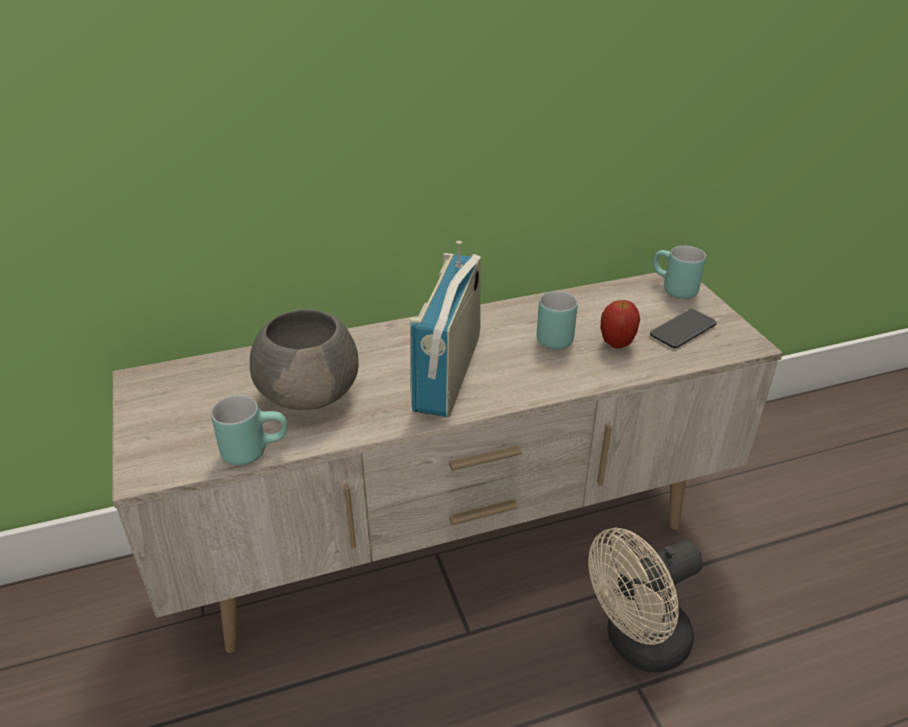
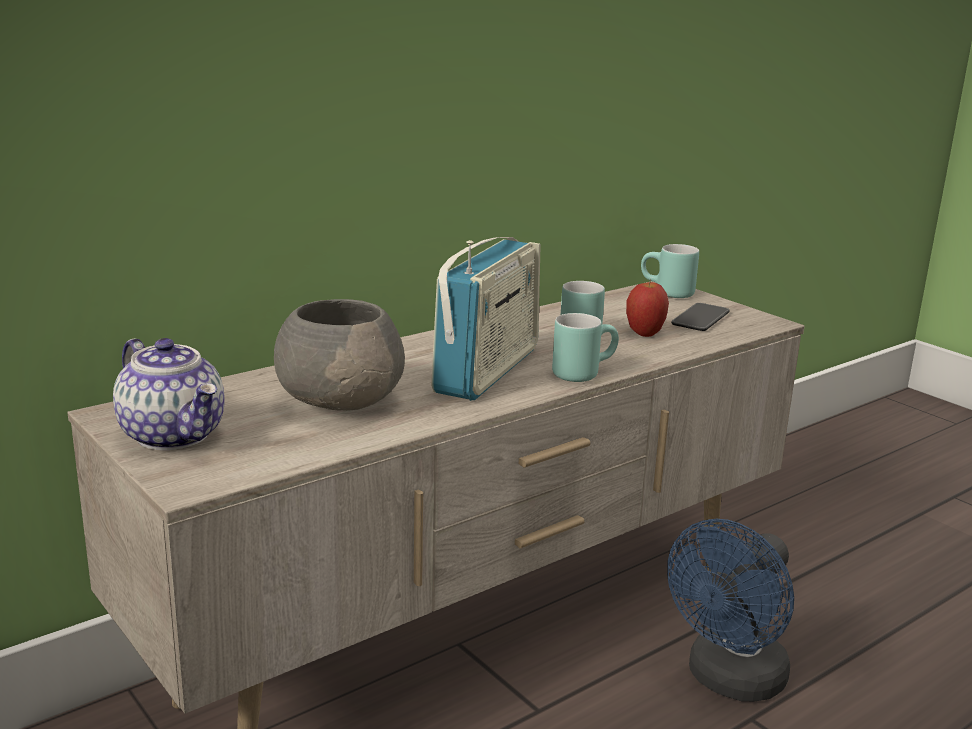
camera: 20 degrees left, 15 degrees down
(167, 412) = (174, 435): none -> teapot
(254, 449) = (313, 449): turquoise mug -> turquoise mug (582, 372)
(448, 373) = (487, 370): radio -> radio turned 150 degrees counterclockwise
(637, 643) = (729, 681): beige fan -> blue fan

